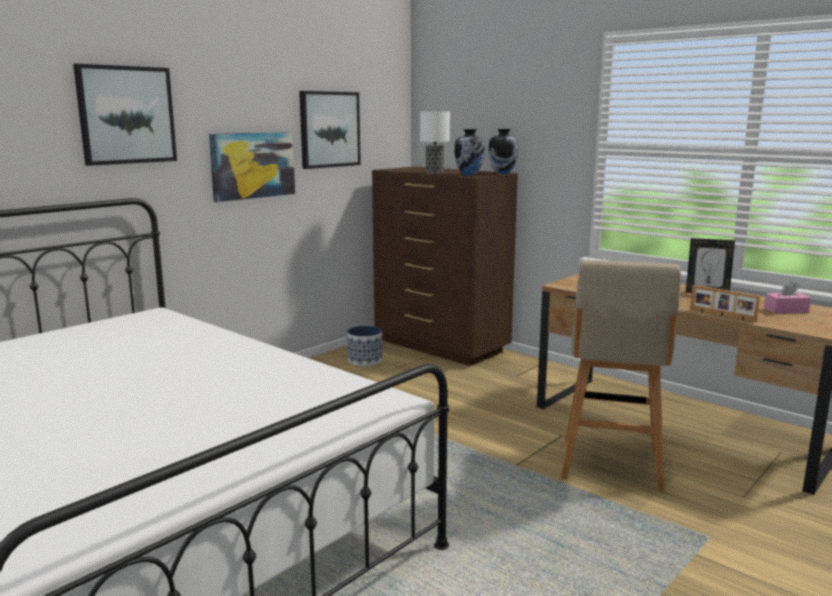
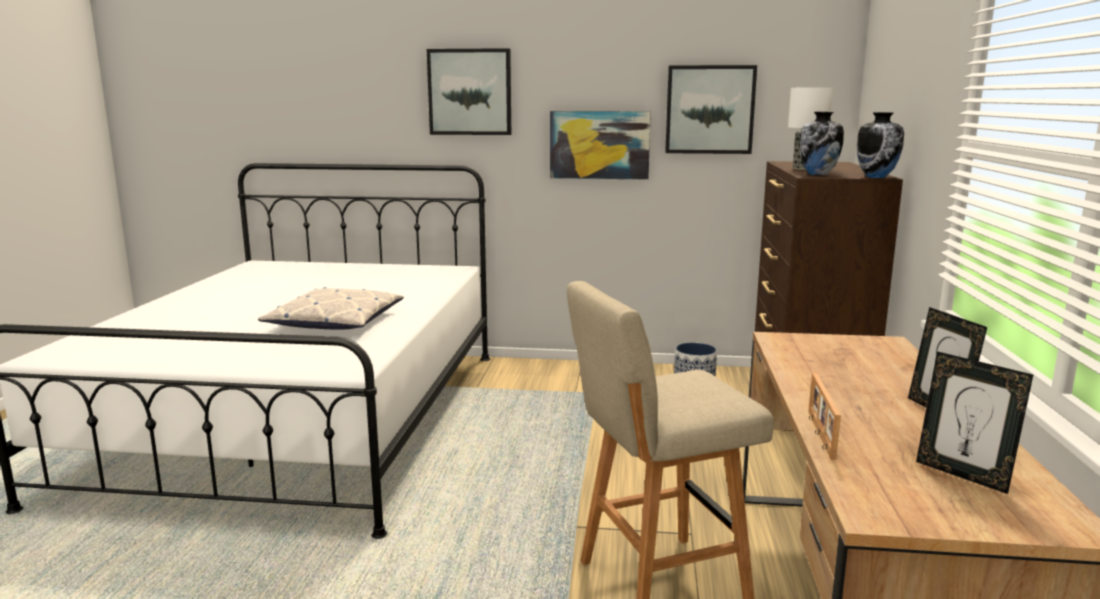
camera: 55 degrees right, 0 degrees up
(229, 383) = (336, 321): none -> pillow
(786, 310) = (963, 475): pink tissue box -> picture frame

